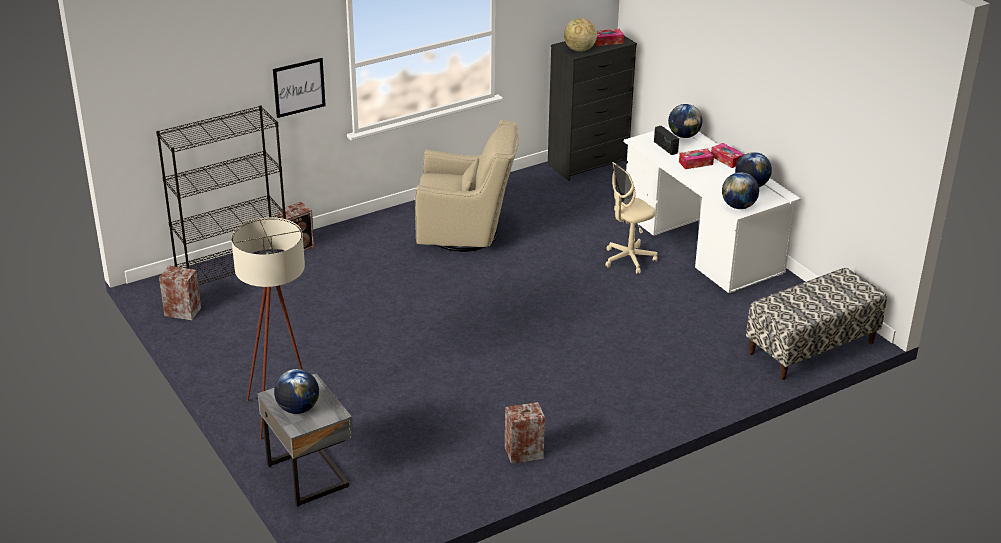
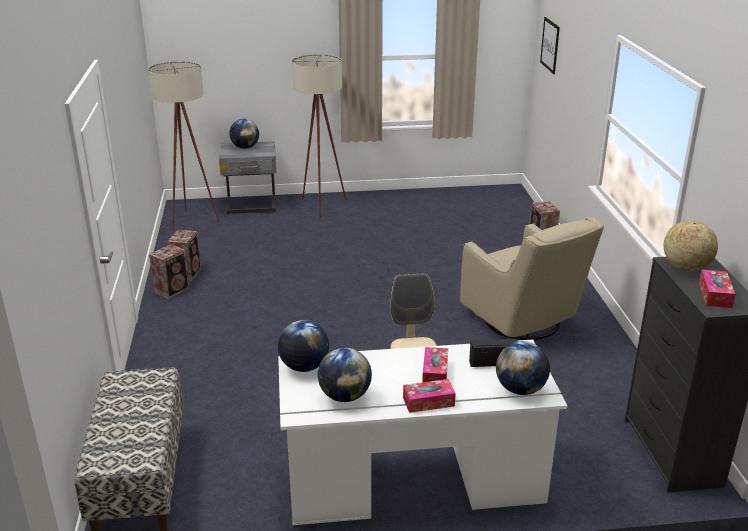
camera: 115 degrees right, 5 degrees down
(182, 311) = (471, 194): speaker -> speaker (173, 290)
(233, 267) = (522, 216): black bookcase -> none
(299, 87) = (586, 106): picture -> picture (550, 45)
(380, 514) = (191, 218): none -> beige floor lamp
(466, 234) = (524, 322): beige armchair -> beige armchair turned 60 degrees counterclockwise

